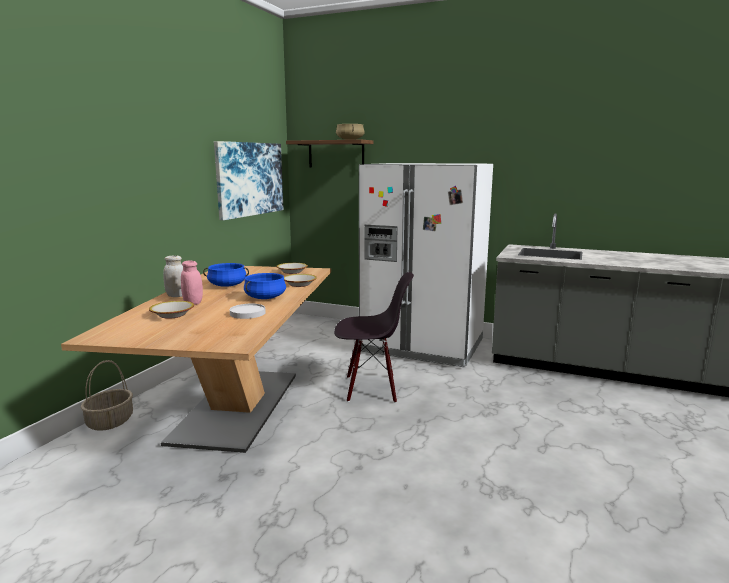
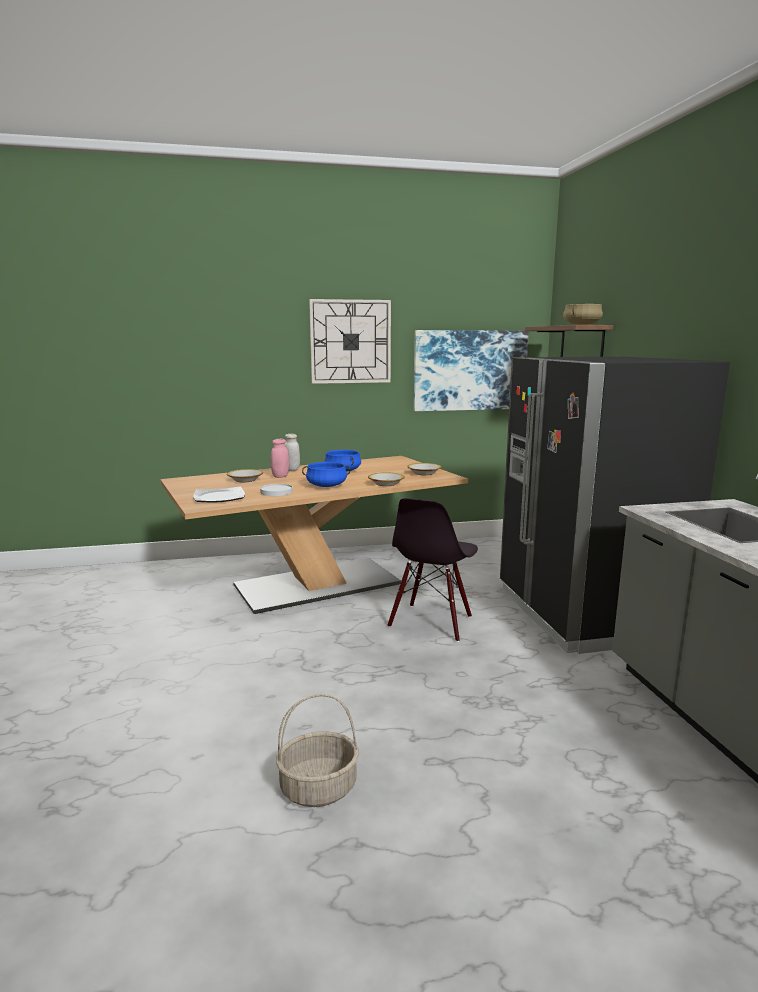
camera: 55 degrees right, 0 degrees up
(110, 422) = (247, 559): basket -> basket (318, 789)
(167, 152) = (350, 341): none -> wall clock
(218, 333) = (219, 497): none -> plate
(371, 388) = (431, 622): black chair -> black chair turned 60 degrees clockwise
(423, 346) = (585, 614): white fridge -> black fridge

